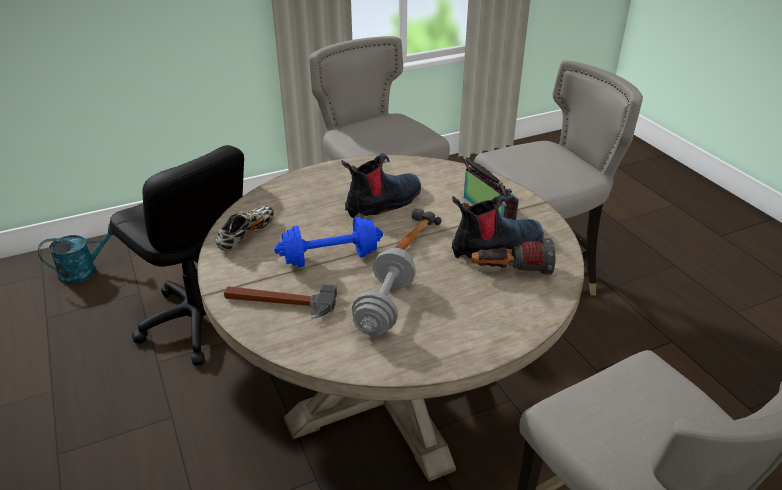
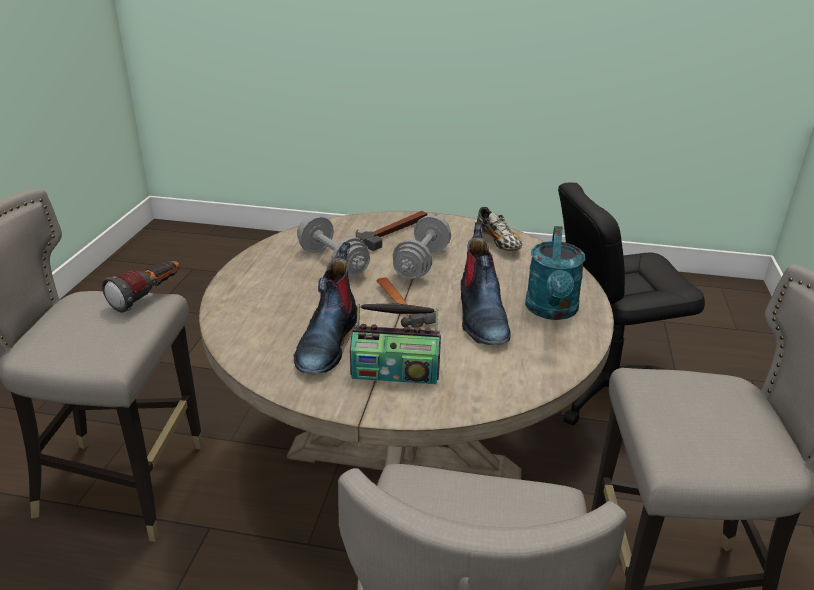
camera: 125 degrees right, 5 degrees down
(85, 271) = (733, 350): turquoise watering can -> turquoise watering can (552, 311)
(330, 258) = (422, 263): blue dumbbell -> grey dumbbell
(511, 272) = (286, 331): flashlight -> flashlight (148, 296)

